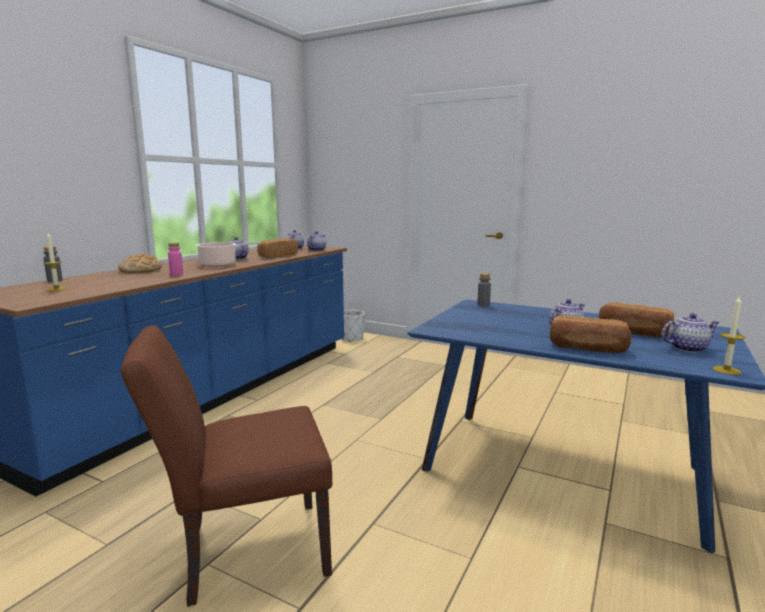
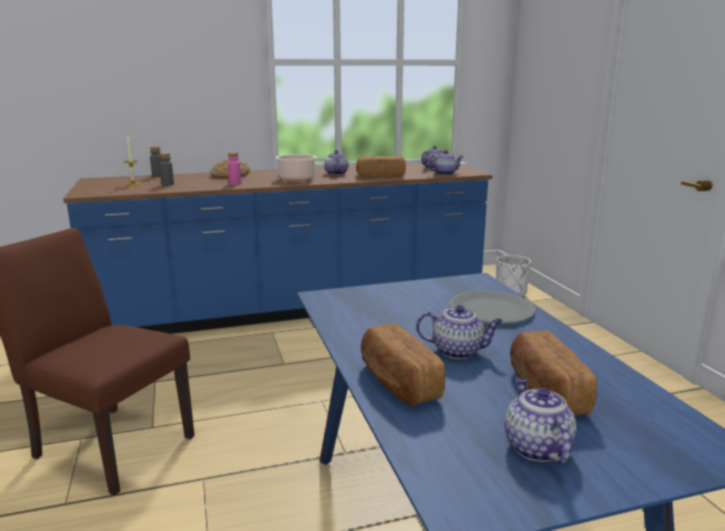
camera: 45 degrees right, 5 degrees up
(483, 305) = (480, 286): grey bottle -> grey bottle (167, 184)
(521, 312) = (491, 309): none -> grey plate
(688, 348) = (535, 447): teapot -> teapot turned 135 degrees counterclockwise
(726, 370) = (463, 499): candle -> none

